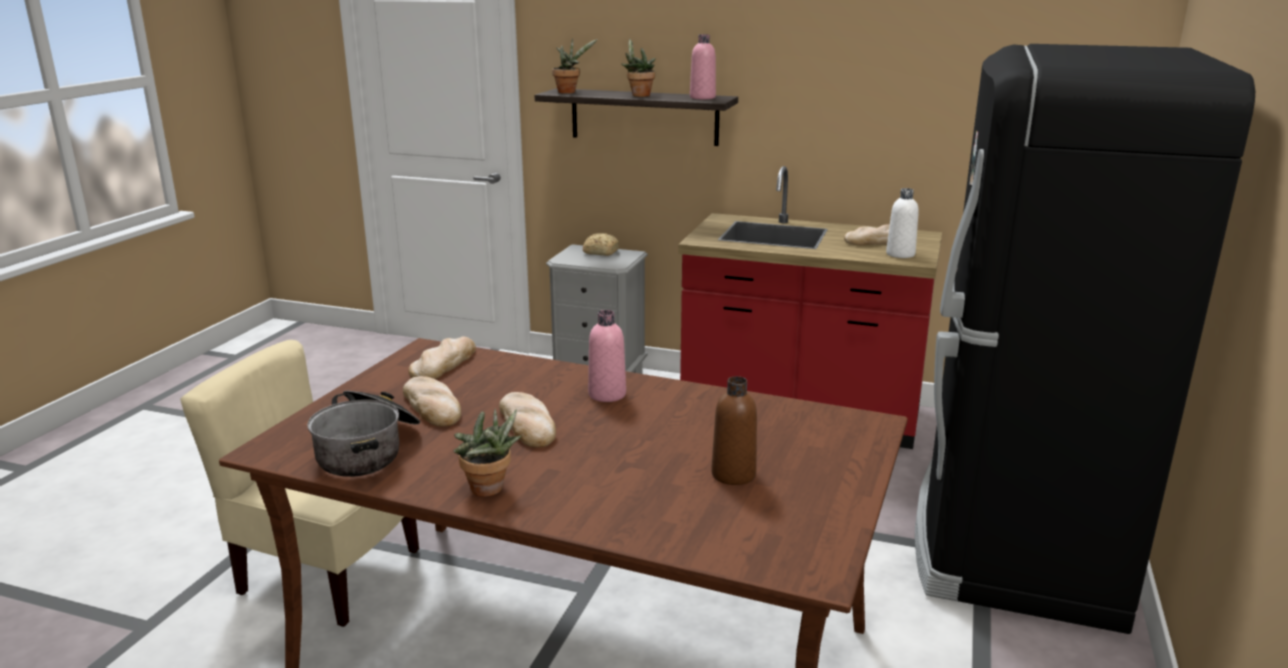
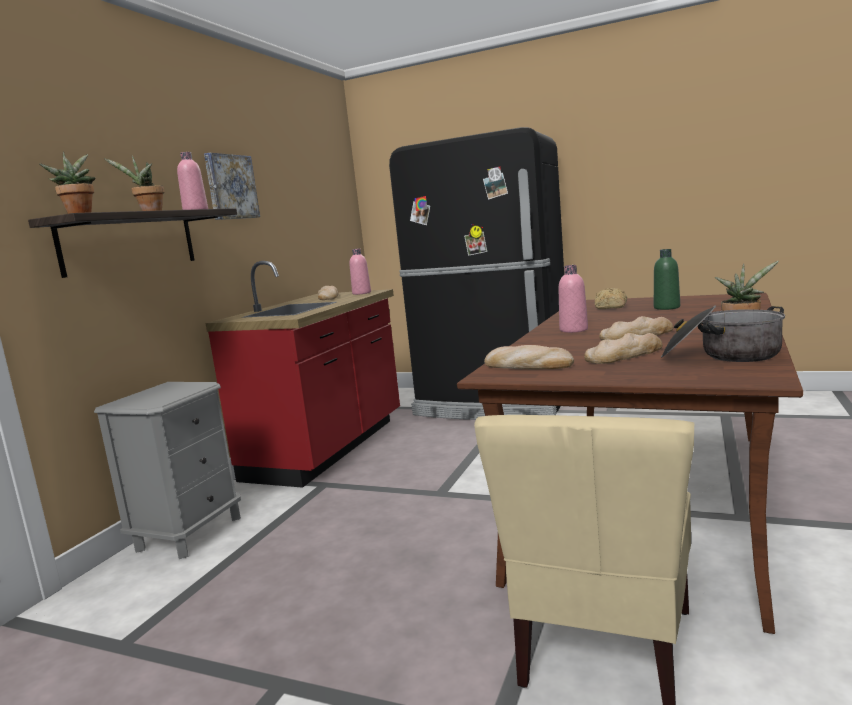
camera: 85 degrees left, 10 degrees down
(600, 252) = (148, 394): bread -> bread (610, 307)
(733, 474) = (666, 307): brown bottle -> green bottle
(803, 68) = (230, 187): none -> picture
(900, 254) = (361, 293): white bottle -> pink bottle

